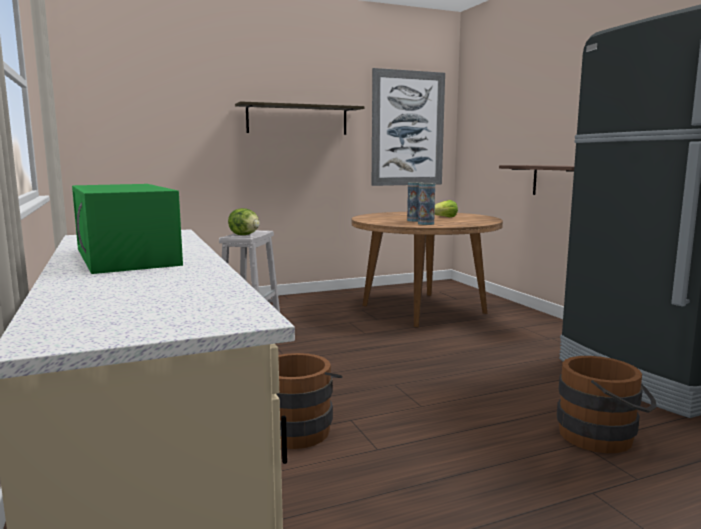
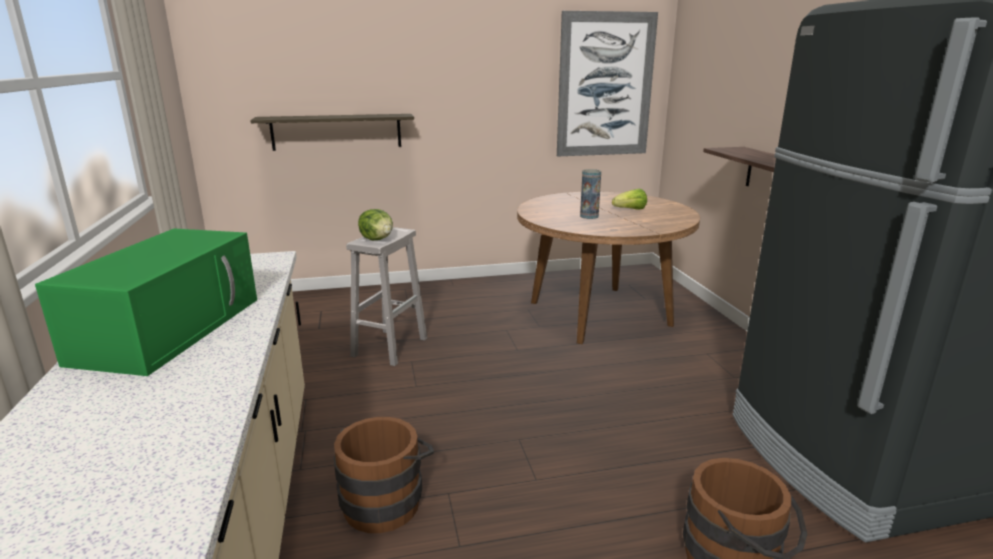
camera: 10 degrees right, 10 degrees up
(127, 257) = (171, 328): green microwave -> green microwave turned 150 degrees counterclockwise
(297, 119) = (466, 79): shelf -> shelf (336, 132)
(426, 224) = (598, 225): vase -> none

